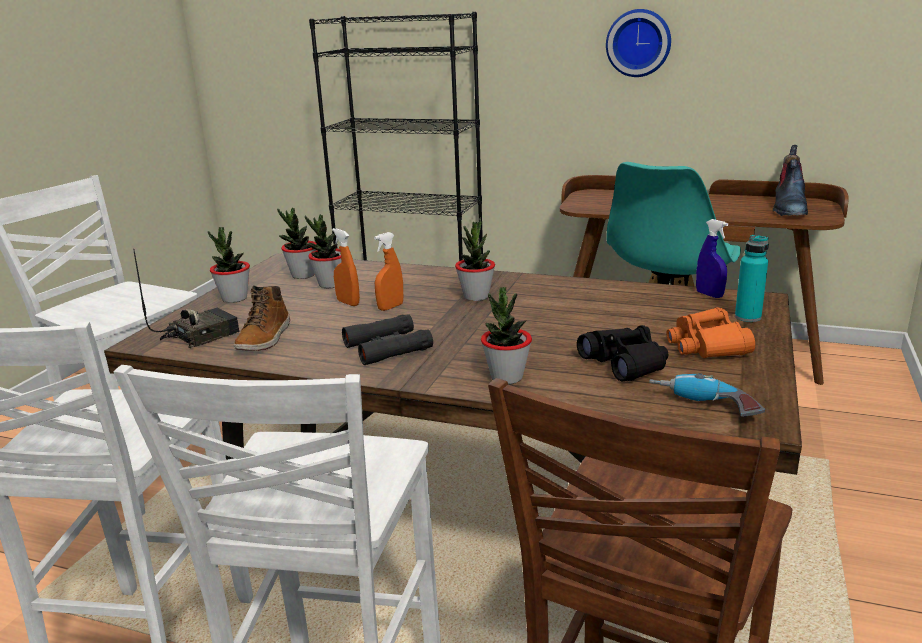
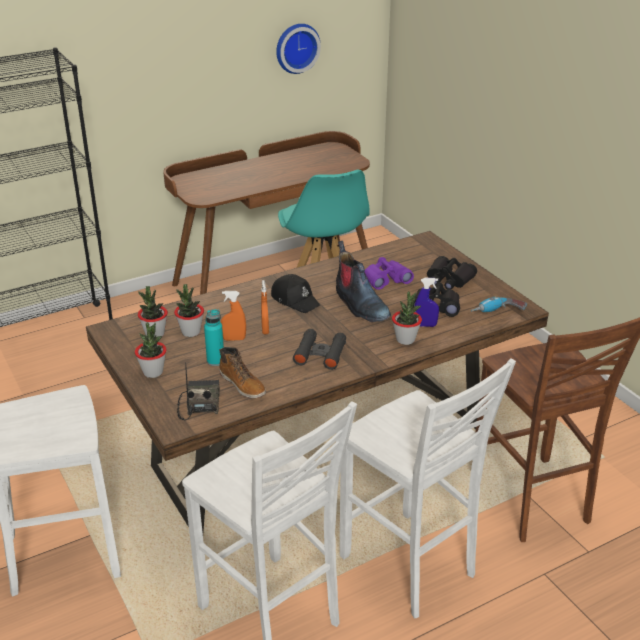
camera: 50 degrees left, 10 degrees up
(476, 296) = (295, 300): potted plant -> black cap
(618, 316) = (386, 280): none -> purple binoculars
(638, 43) = (194, 53): wall clock -> wall clock (296, 47)
(706, 345) = (449, 279): orange binoculars -> black binoculars
(709, 295) = (401, 246): blue spray bottle -> blue spray bottle (425, 325)
(747, 317) = (438, 254): turquoise bottle -> turquoise bottle (215, 361)
(788, 208) = (326, 157): boot -> boot (360, 305)

